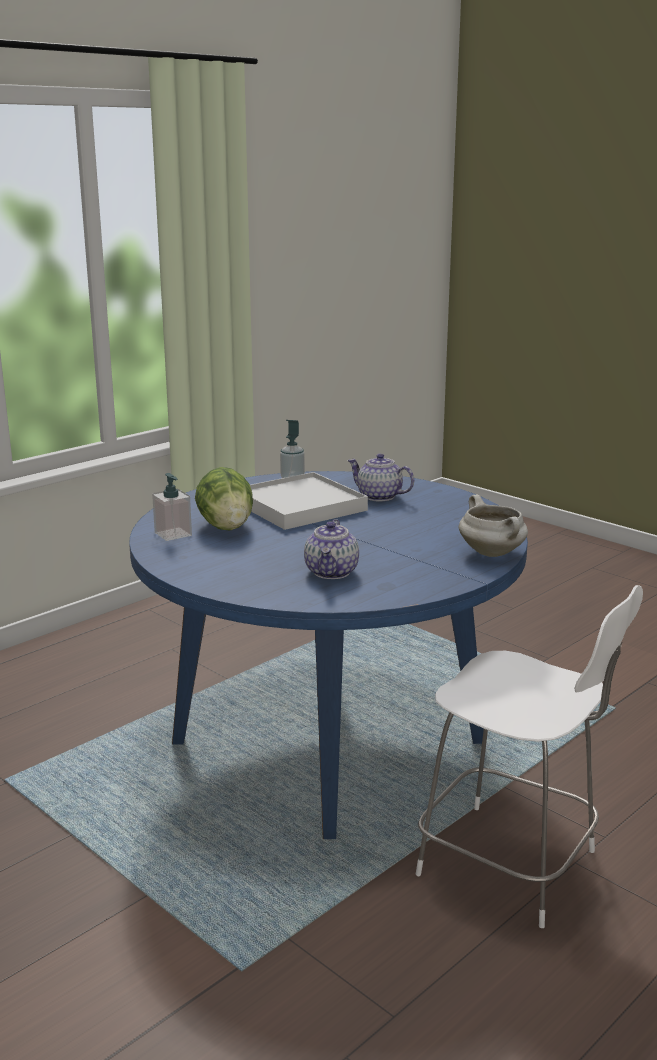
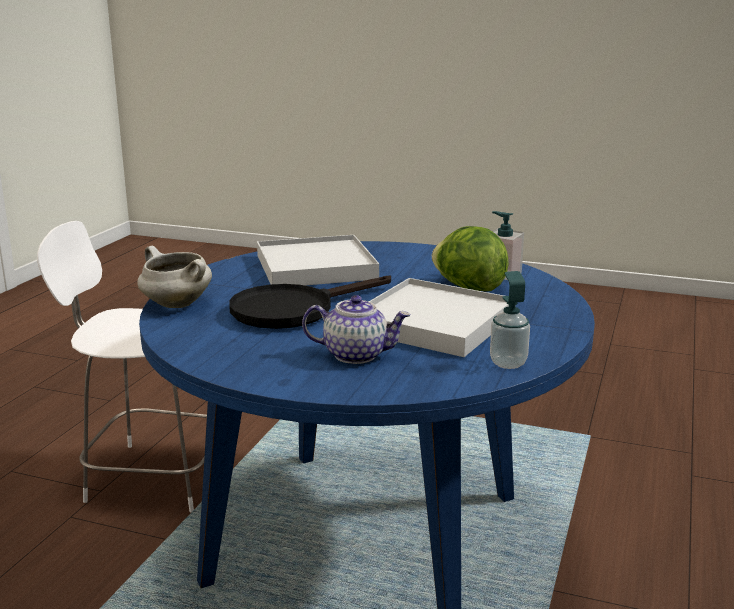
camera: 155 degrees right, 0 degrees up
(332, 572) = (315, 267): teapot -> white tray
(393, 532) = (294, 309): none -> black frying pan

